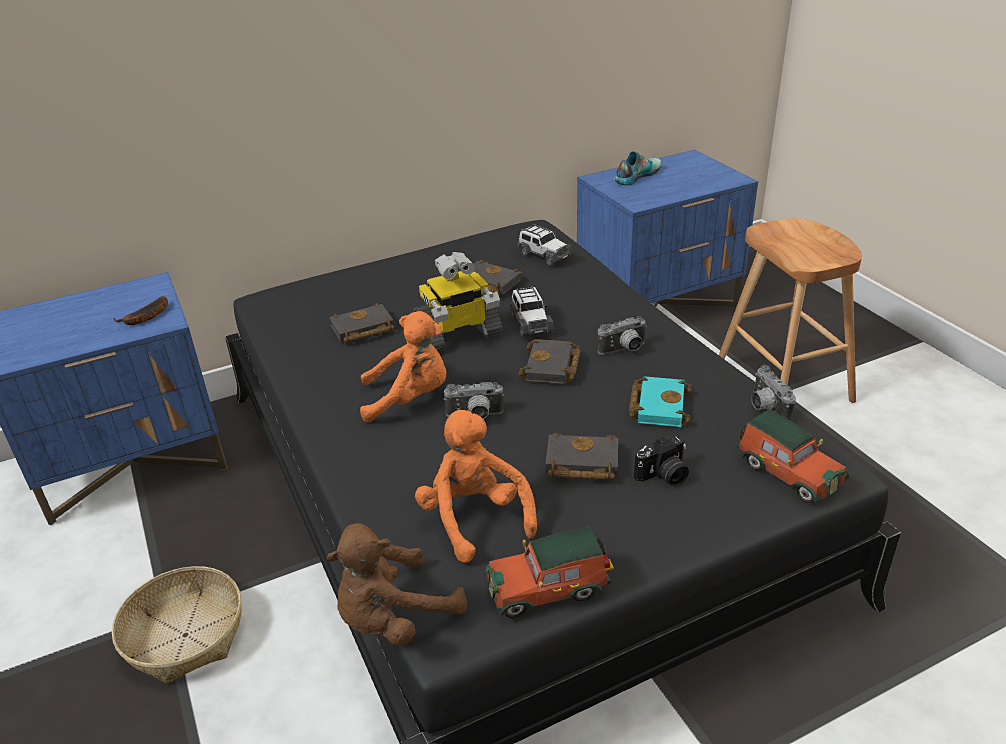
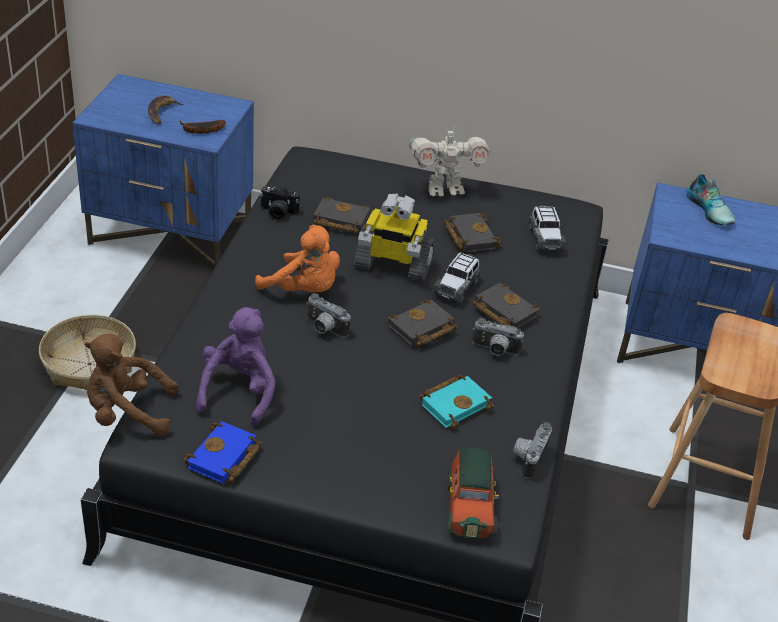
camera: 35 degrees right, 5 degrees up
(81, 323) = (162, 112): none -> banana
(418, 263) = (444, 189): none -> toy robot
(474, 518) = (239, 391): orange plush toy -> purple plush toy
(549, 588) = (224, 459): toy car -> blue book
(580, 463) = (344, 403): black book -> black book (502, 311)
(636, 175) = (710, 209): shoe -> shoe turned 75 degrees clockwise
(664, 476) = (386, 449): camera -> camera (278, 213)

